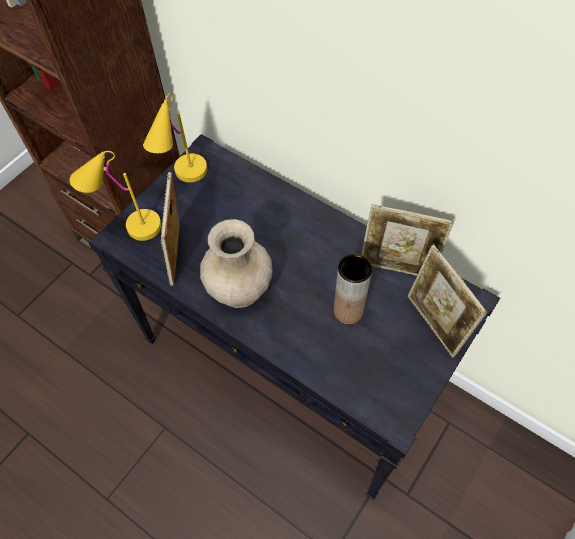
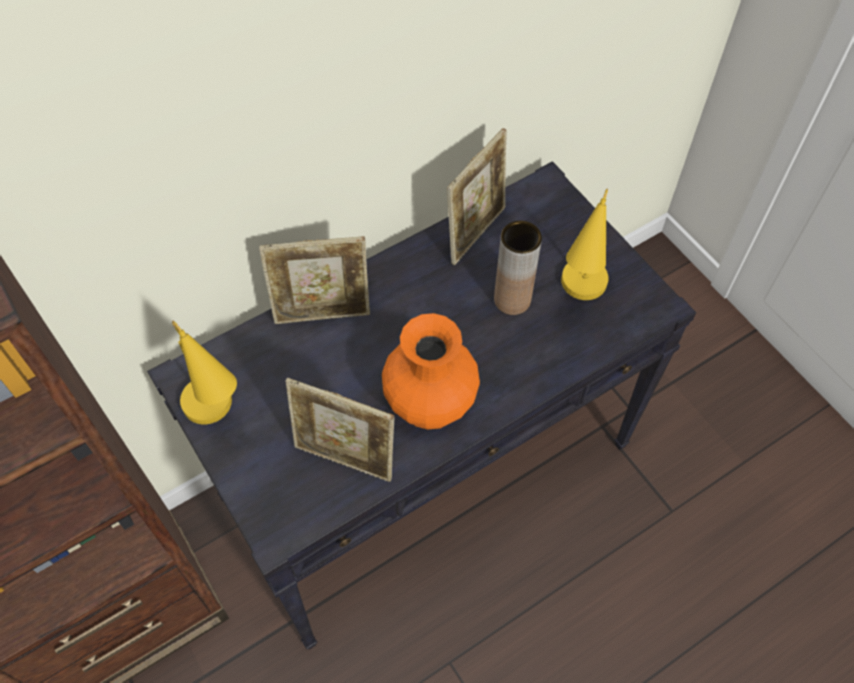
camera: 70 degrees left, 0 degrees up
(128, 227) = (264, 512): yellow table lamp -> yellow table lamp (578, 298)
(240, 288) = (431, 401): beige vase -> orange vase
(434, 324) = (561, 229): picture frame -> picture frame (323, 314)

